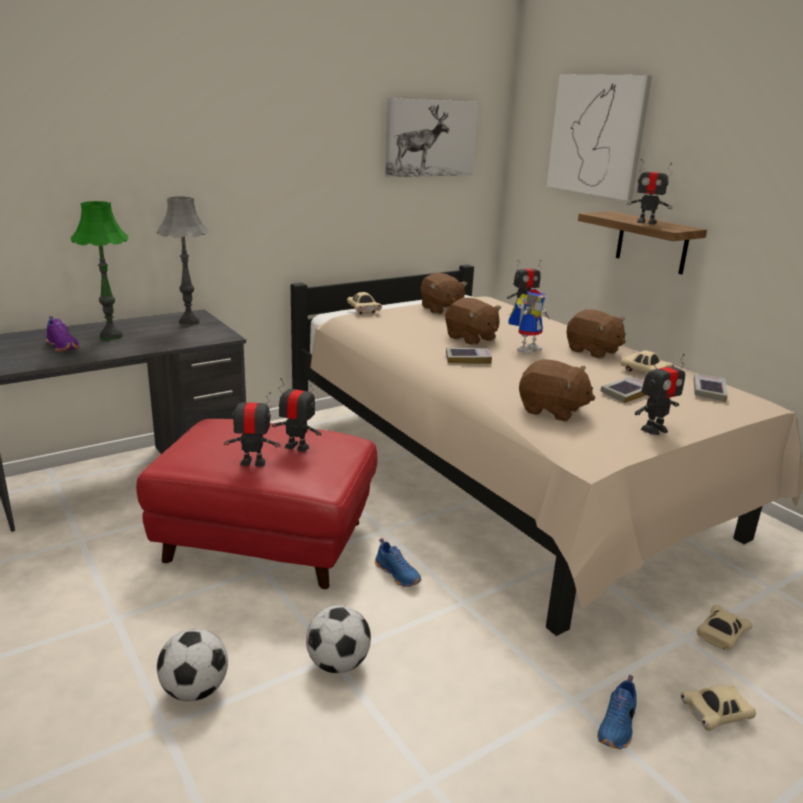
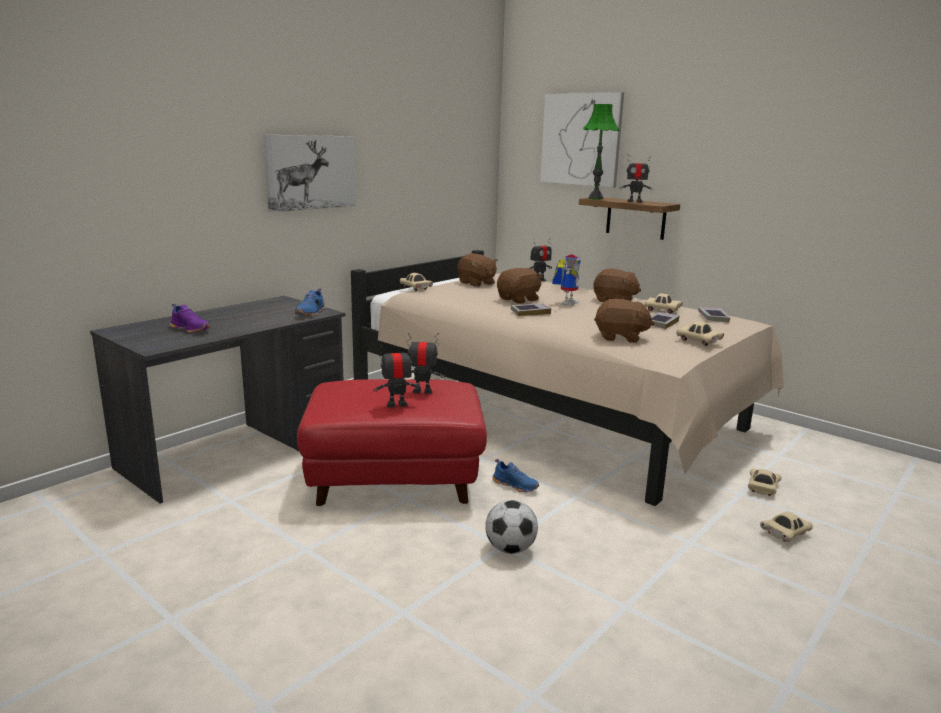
camera: 15 degrees left, 5 degrees down
(111, 336) = (225, 319): green table lamp -> green table lamp (595, 198)
(189, 323) = (283, 305): grey table lamp -> none
(195, 690) = (410, 585): football -> none
(430, 138) = (446, 145): picture -> picture (310, 172)
(471, 338) = (519, 300): brown plush toy -> brown plush toy turned 75 degrees counterclockwise
(618, 726) = (729, 551): blue shoe -> blue shoe (311, 313)
(654, 429) = (698, 341): toy robot -> beige toy car

